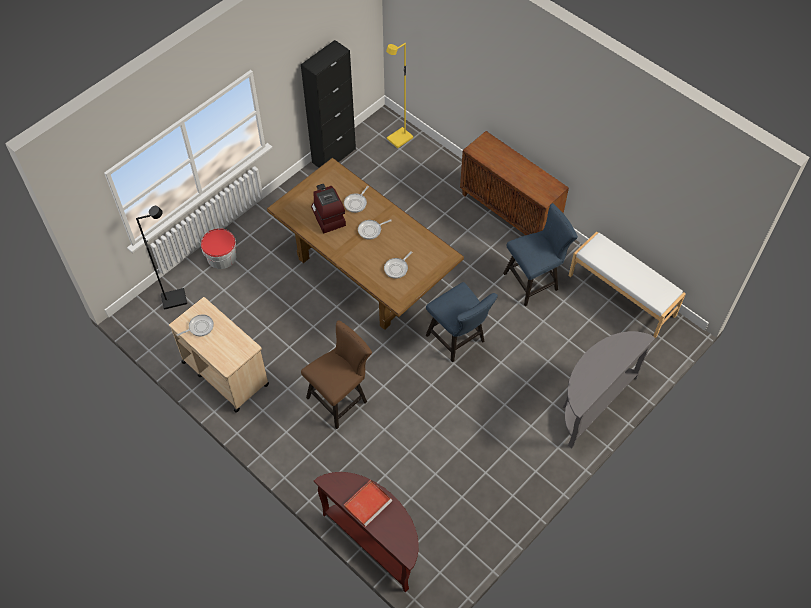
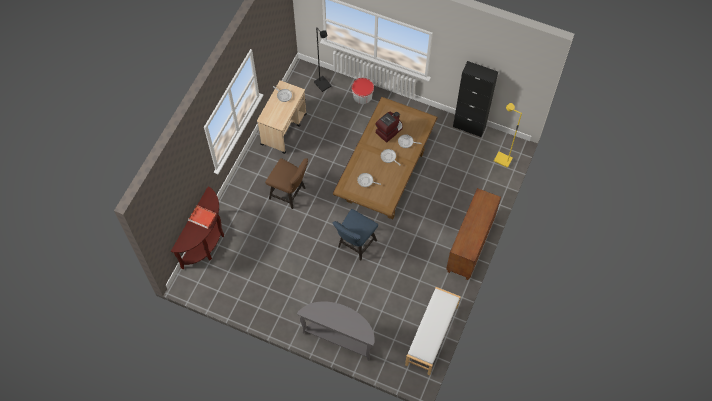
camera: 70 degrees right, 5 degrees up
(534, 281) = (420, 277): blue chair -> none

